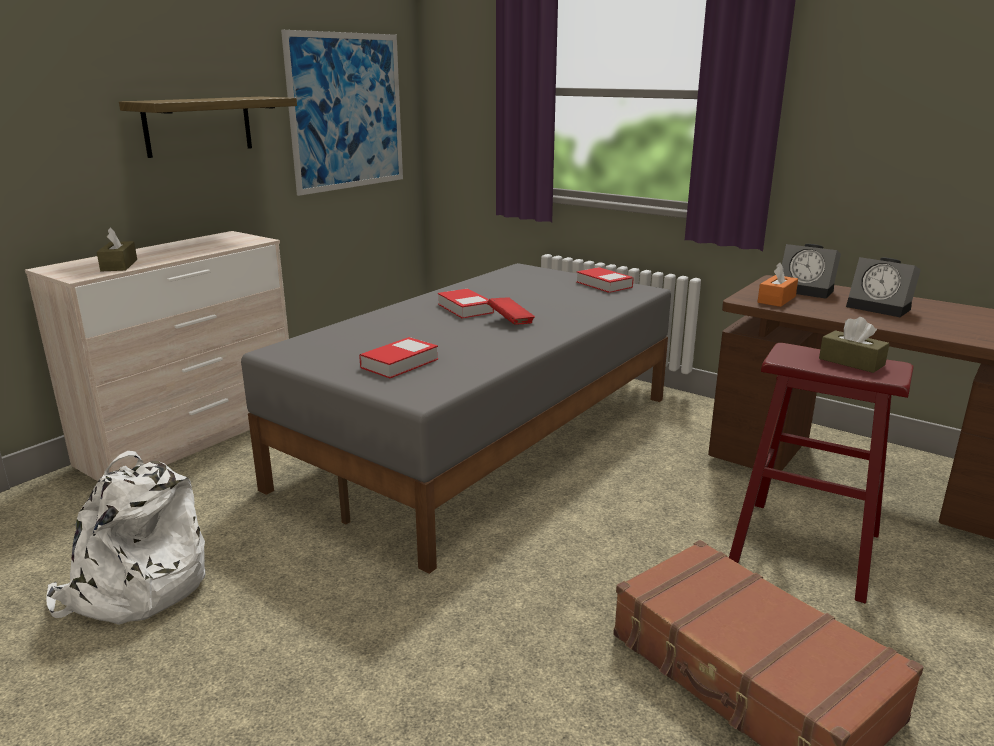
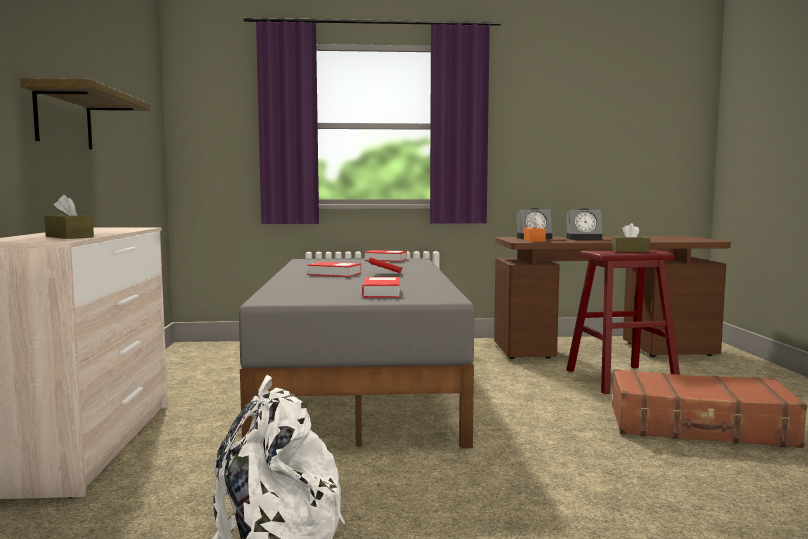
camera: 40 degrees left, 15 degrees down
(347, 112) = (135, 132): picture -> none

